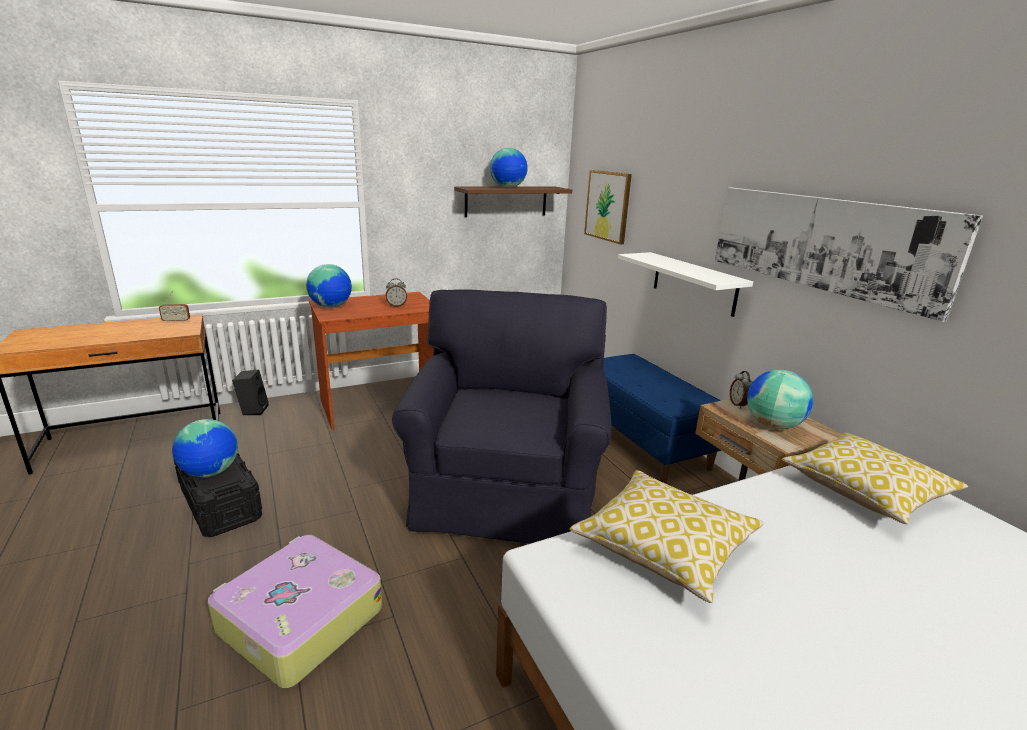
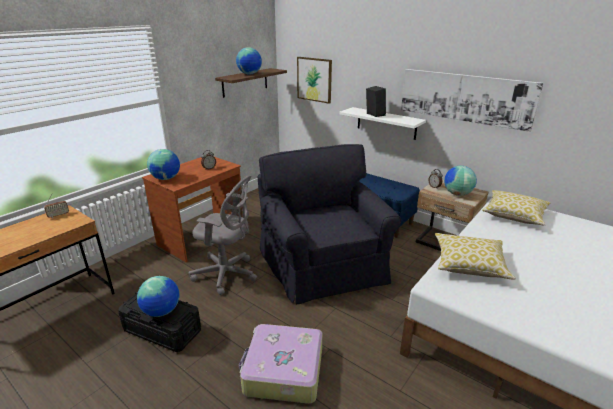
camera: 25 degrees left, 5 degrees up
(253, 410) = (113, 265): black speaker -> black speaker (374, 115)
(363, 460) = (227, 274): none -> grey office chair

